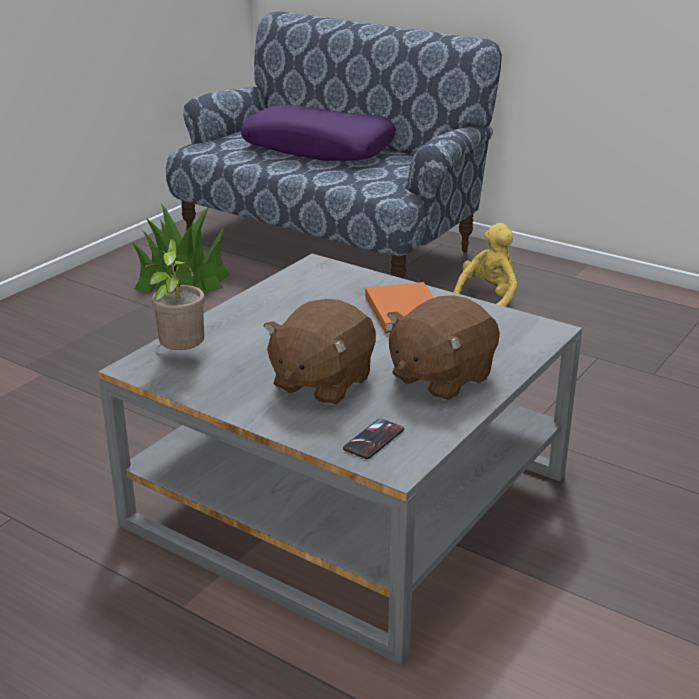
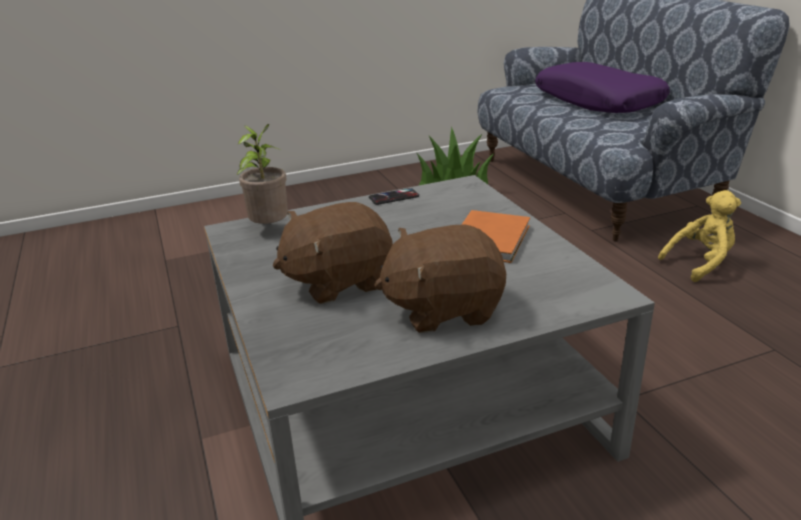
camera: 35 degrees right, 0 degrees up
(374, 439) = (310, 347): phone -> phone (394, 197)

